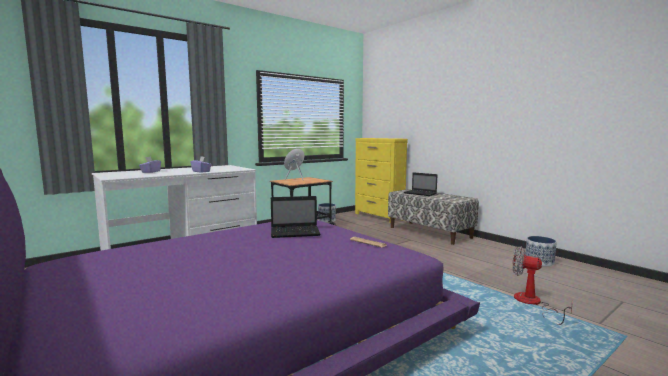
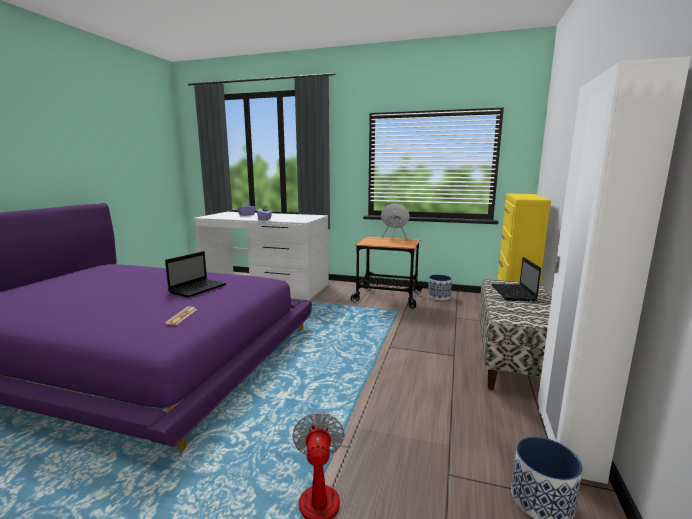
camera: 55 degrees right, 5 degrees up
(296, 232) = (198, 288): laptop -> laptop turned 105 degrees counterclockwise
(505, 247) = (566, 442): none -> white wardrobe

